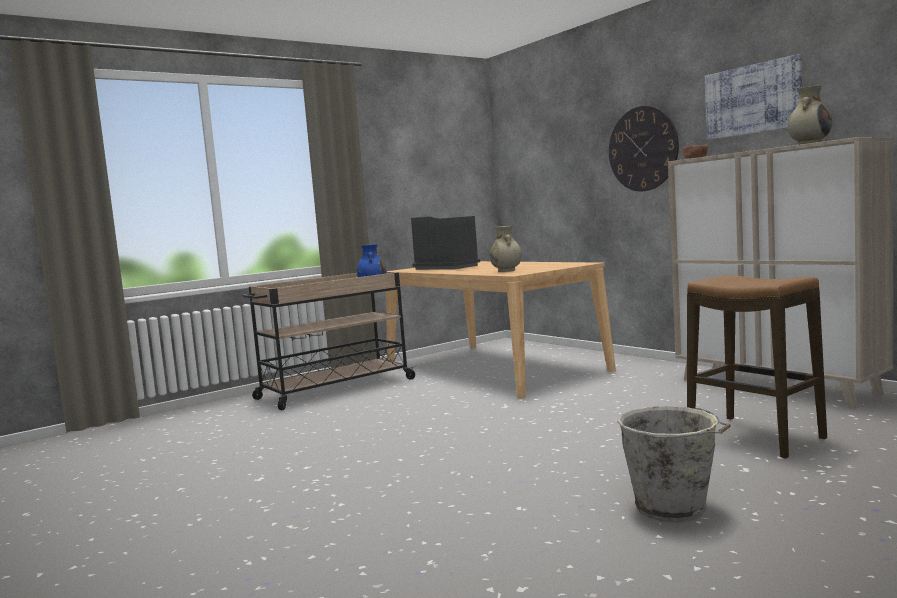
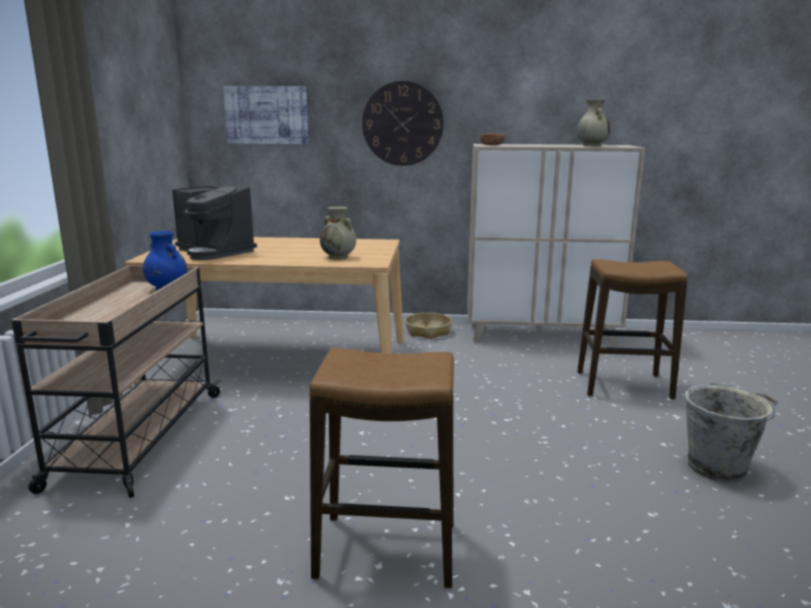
camera: 50 degrees left, 10 degrees up
(324, 463) = (387, 550): none -> stool
(446, 268) = (215, 252): coffee machine -> coffee machine turned 135 degrees counterclockwise
(656, 368) = (428, 332): none -> basket
(752, 99) = (519, 95): picture -> picture (266, 115)

